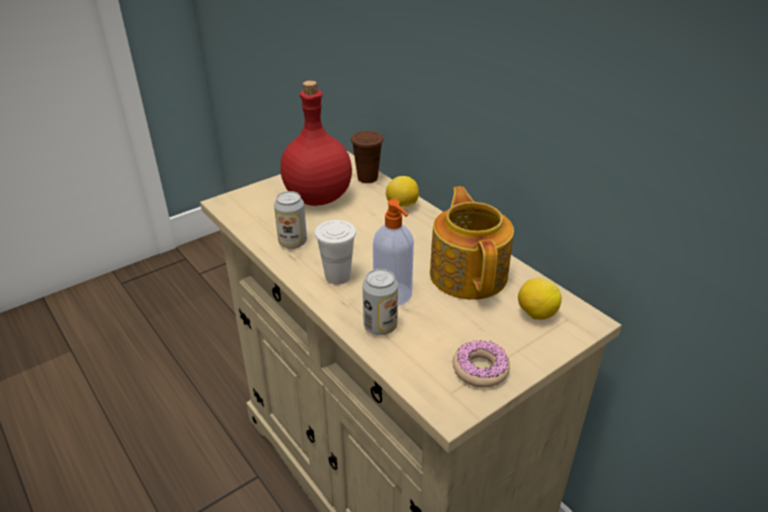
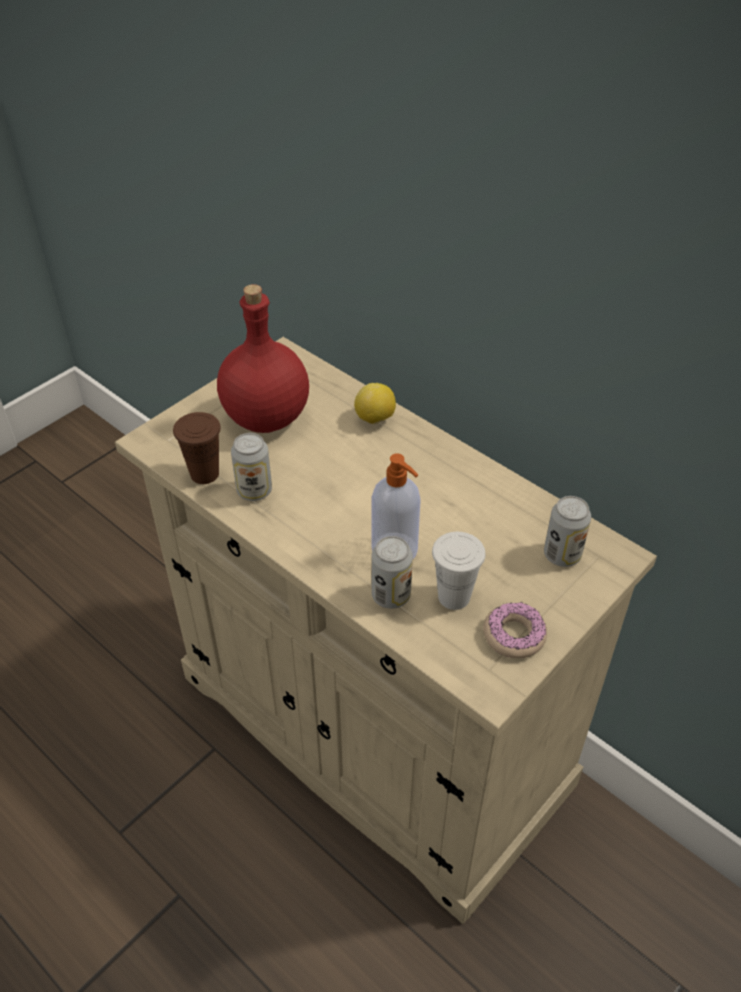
camera: 10 degrees left, 10 degrees up
(337, 276) = (323, 533): white cup -> white cup (454, 597)
(367, 178) = (321, 379): brown cup -> brown cup (204, 474)
(469, 273) = (476, 509): teapot -> none
(536, 314) = (562, 555): lemon -> can

